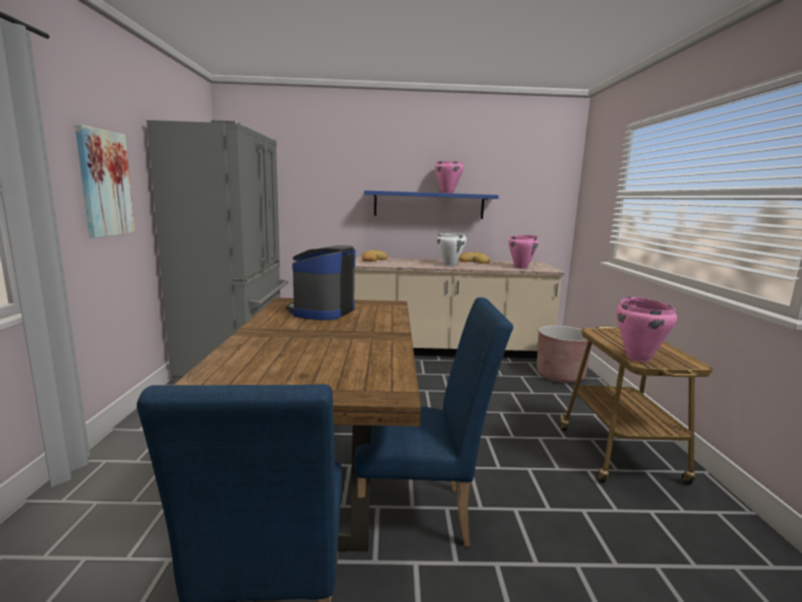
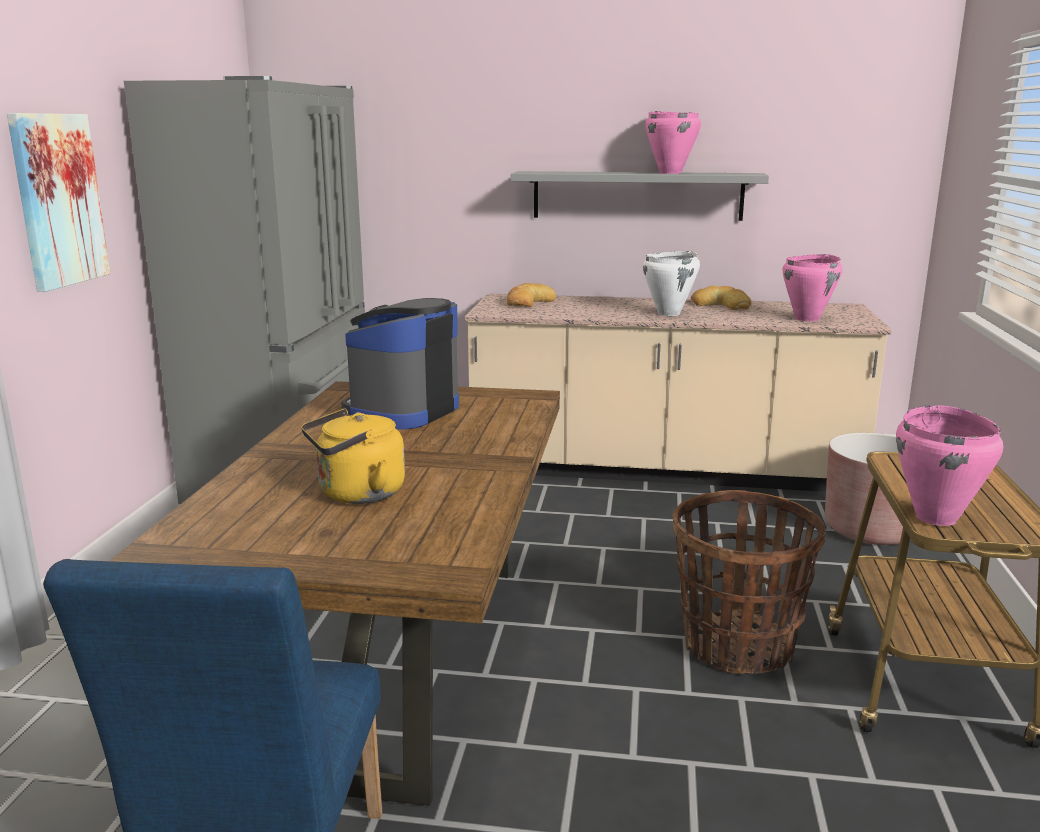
camera: 10 degrees right, 5 degrees up
(314, 354) = (357, 494): none -> yellow kettle
(421, 515) = (530, 759): blue chair -> none
(429, 205) = (637, 195): blue shelf -> grey shelf
(516, 440) = (737, 646): none -> basket

